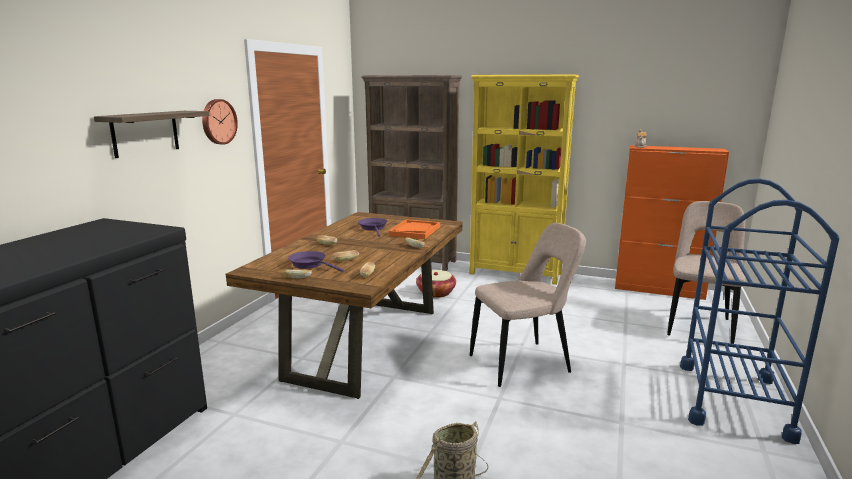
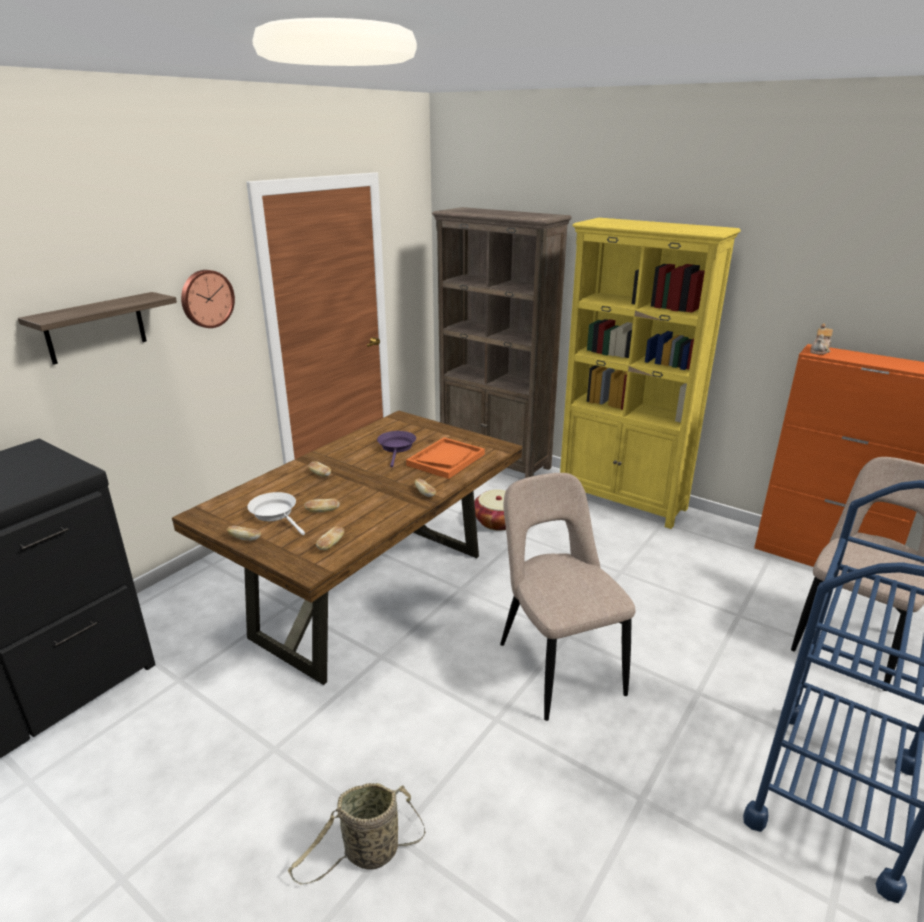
camera: 15 degrees right, 10 degrees up
(310, 265) = (276, 514): purple frying pan -> white frying pan
(524, 363) = (557, 665): beige chair -> beige chair turned 105 degrees counterclockwise

